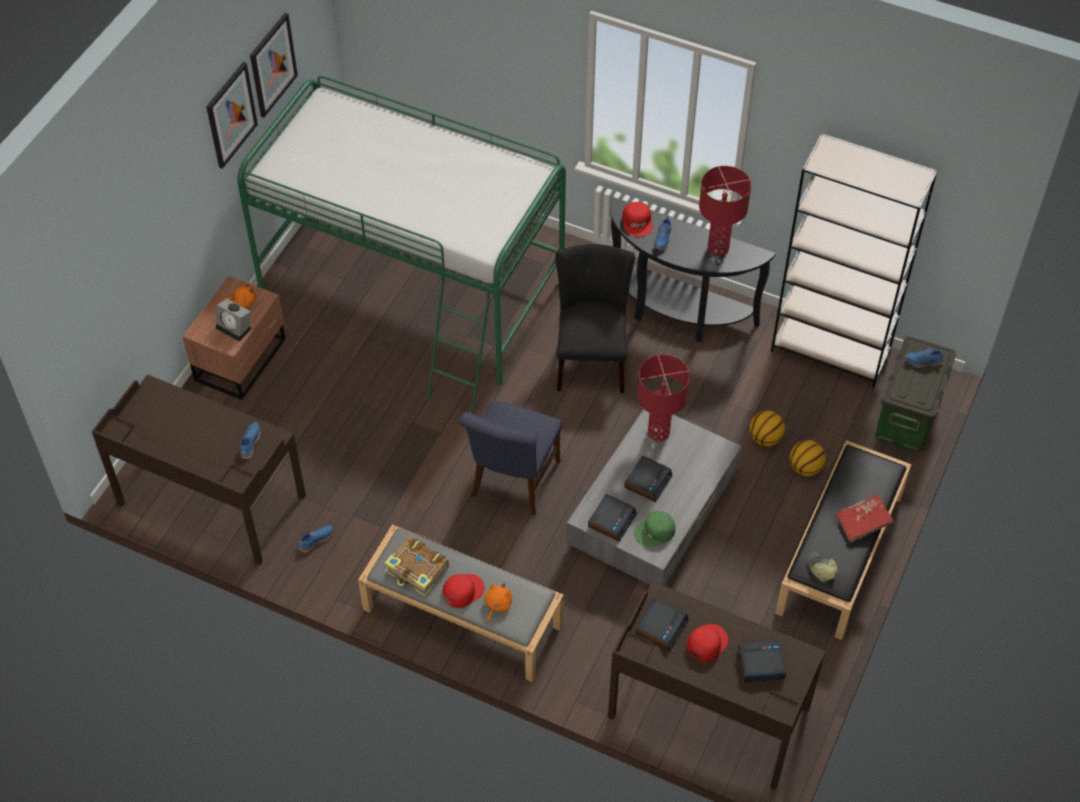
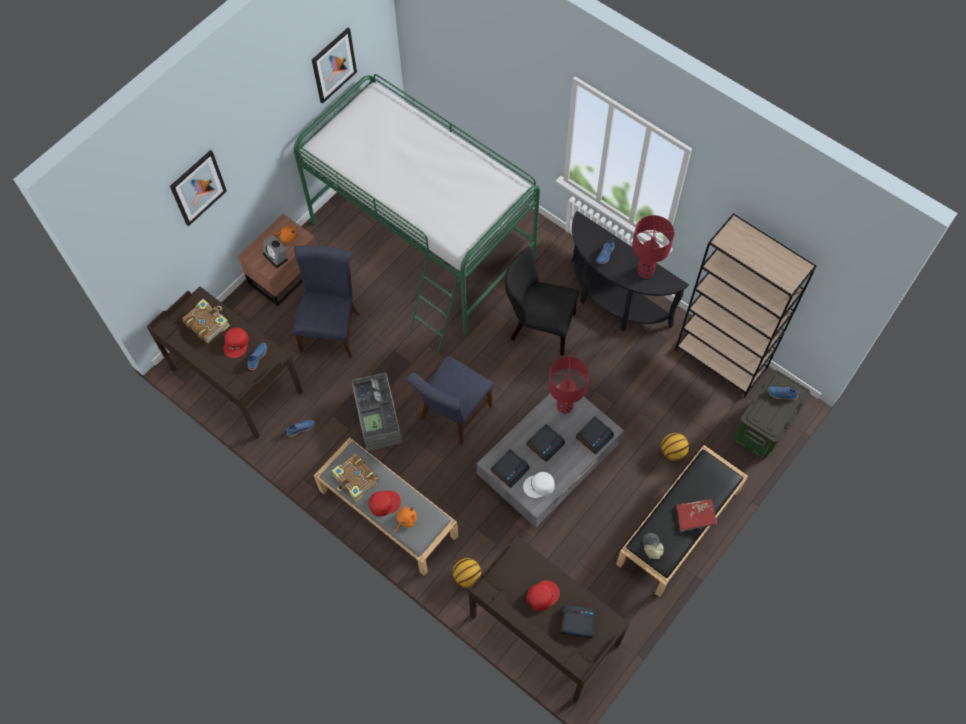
camera: 15 degrees right, 10 degrees up
(170, 417) = (207, 324): none -> book
(231, 115) = (291, 103): picture -> picture (198, 187)
(322, 413) = (331, 329): none -> blue chair
(414, 505) = (377, 417): none -> grey storage box
(591, 357) = (538, 326): black chair -> black chair turned 90 degrees counterclockwise
(637, 222) = (590, 236): red cap -> red cap (236, 343)
(655, 532) = (539, 486): green cap -> white cap
(661, 627) = (513, 574): alarm clock -> alarm clock (594, 436)
(765, 438) = (649, 420): basketball -> basketball (467, 576)

